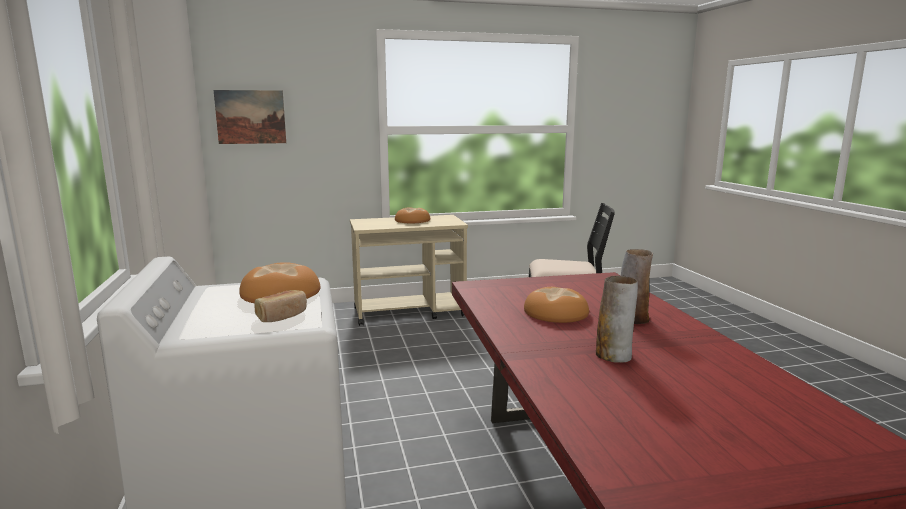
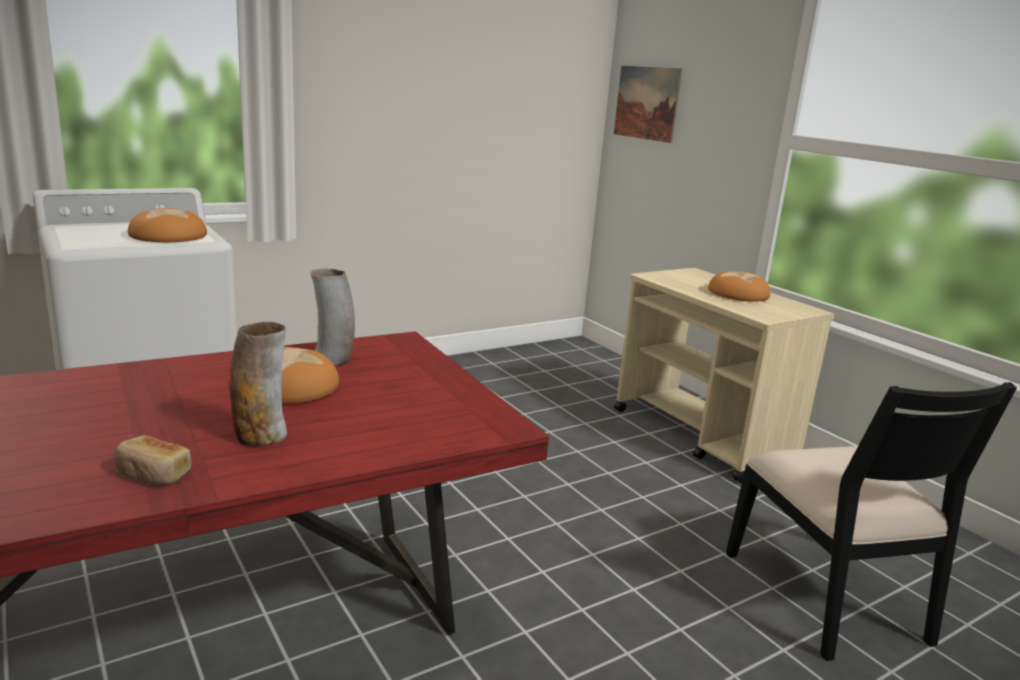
camera: 70 degrees right, 5 degrees up
(282, 316) = (99, 240): bread -> bread (152, 474)
(614, 355) = (112, 416): vase -> vase (333, 359)

